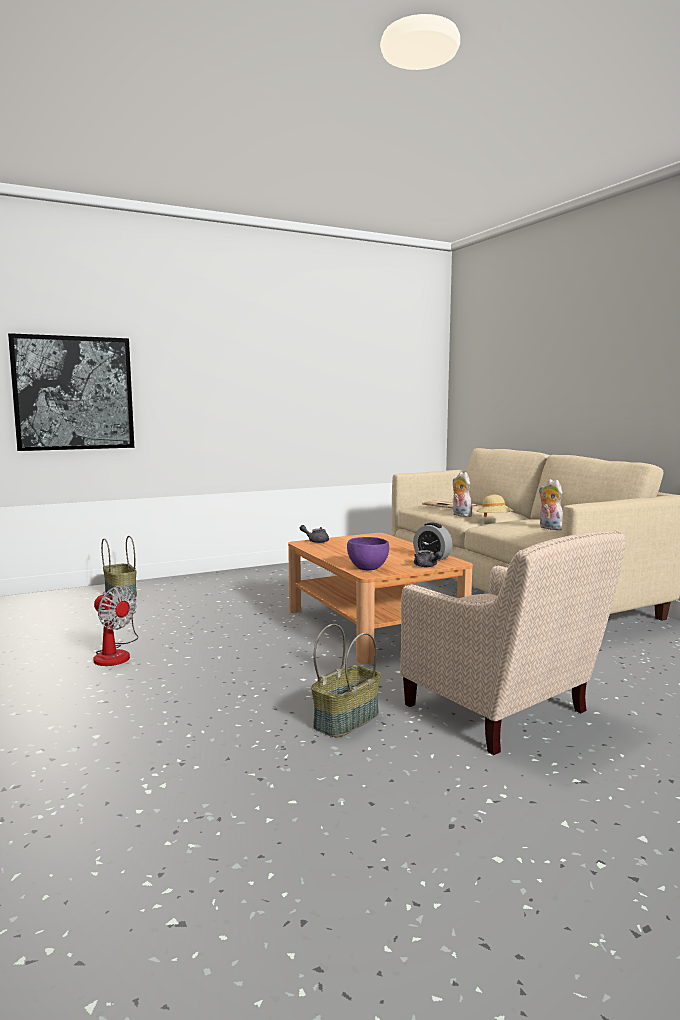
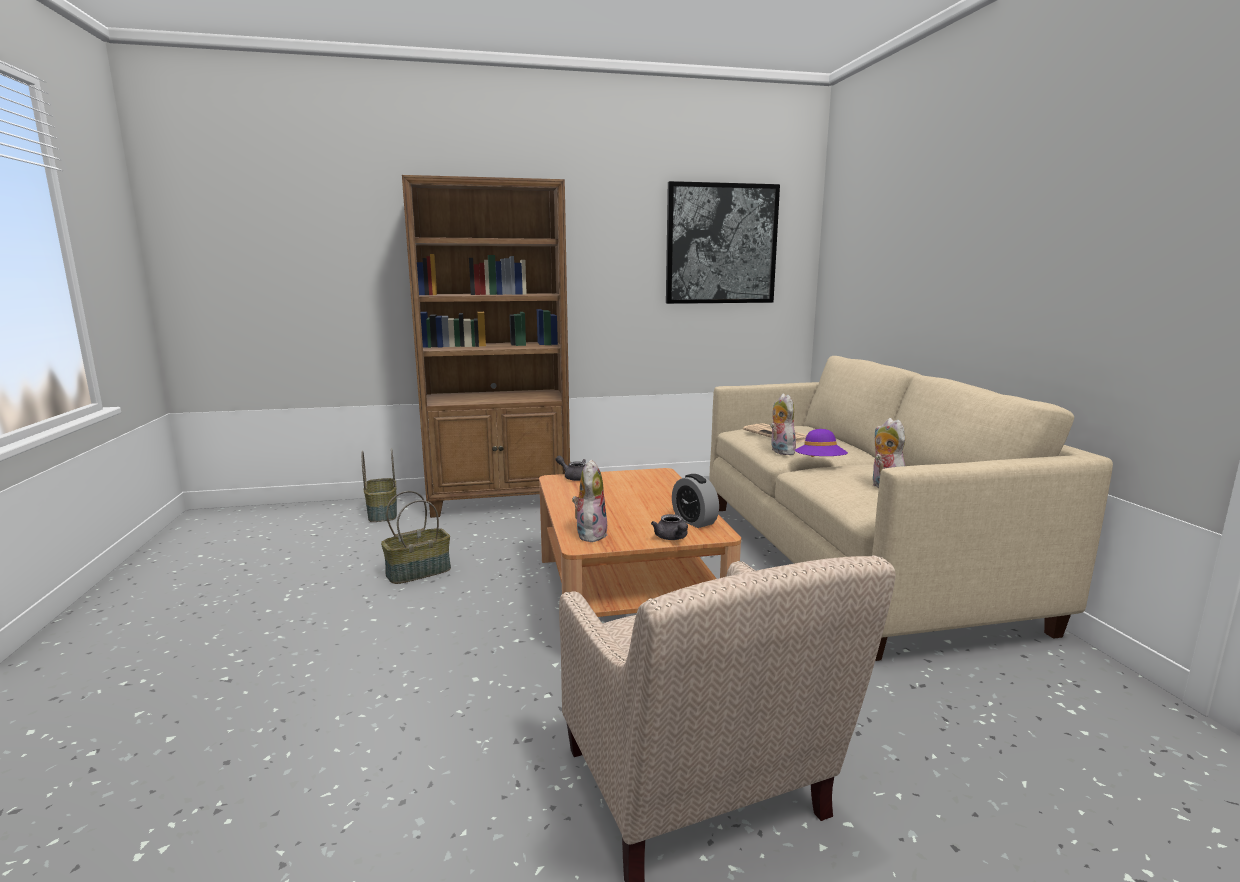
camera: 15 degrees right, 5 degrees up
(74, 393) = (336, 283): picture -> picture (721, 244)
(115, 654) = (303, 603): fan -> none
(219, 579) = (500, 502): none -> brown bookcase
(346, 719) = (473, 766): basket -> basket (419, 571)
(368, 568) = (590, 534): purple bowl -> plush toy
(494, 520) = (820, 463): beige hat -> purple hat

